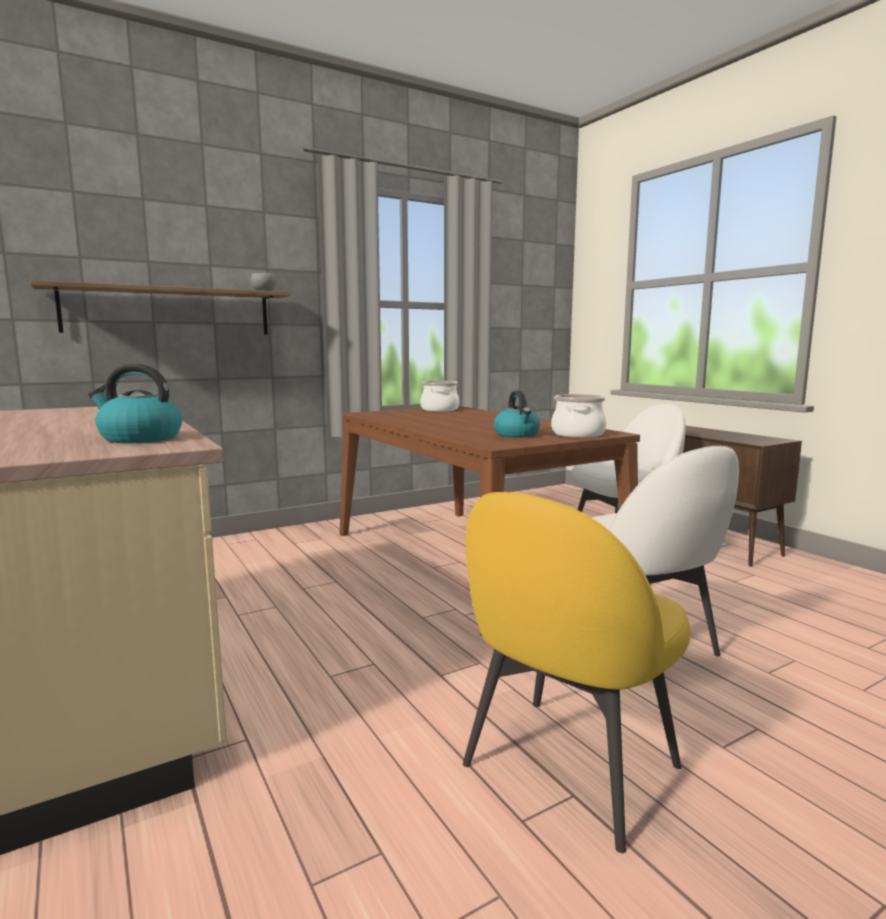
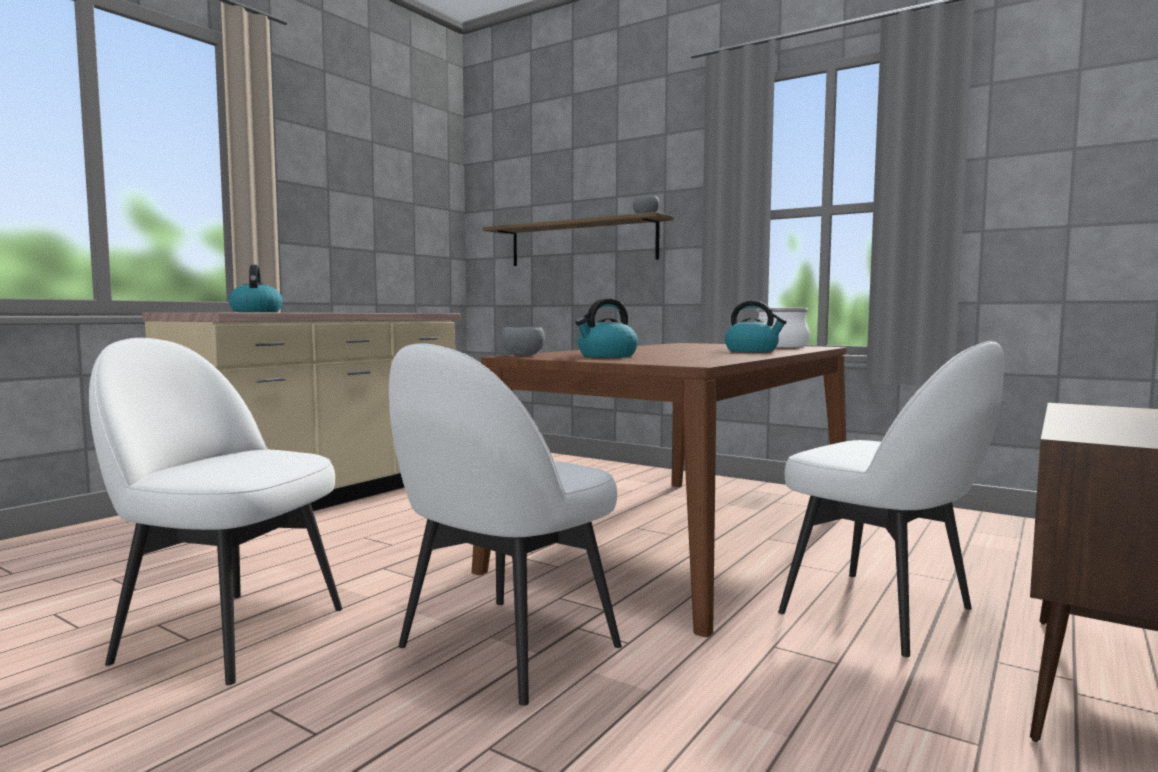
camera: 65 degrees right, 5 degrees down
(488, 417) = (752, 351): none -> kettle
(495, 444) = (522, 356): none -> grey bowl
(567, 769) = (228, 633): yellow chair -> white chair
(578, 434) = (651, 360): cooking pot -> none

